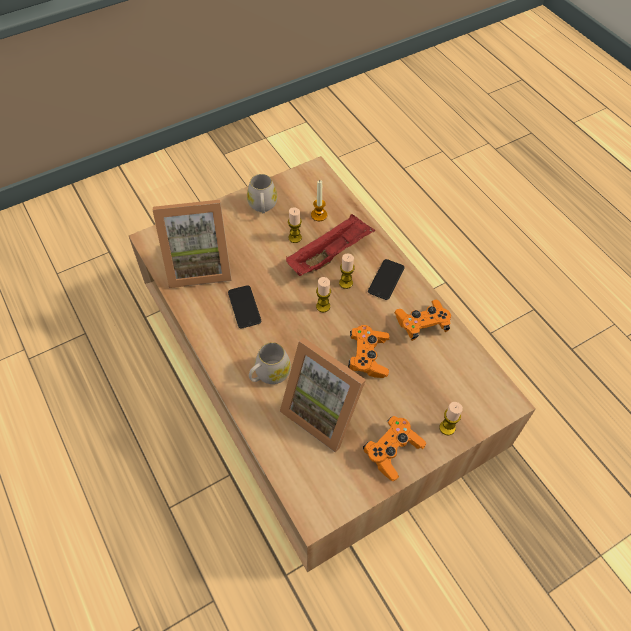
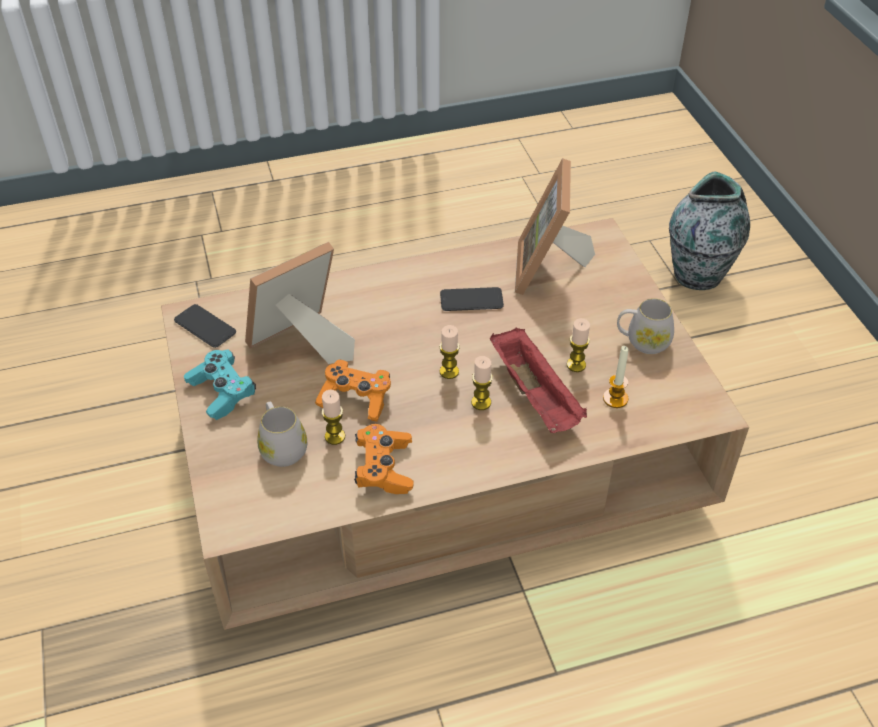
camera: 105 degrees right, 10 degrees down
(96, 241) = (698, 274): none -> vase
(269, 374) = (368, 307): white mug -> white mug (282, 447)
(386, 280) = (473, 448): phone -> phone (205, 327)
(392, 451) = (222, 392): orange game controller -> turquoise game controller
(447, 428) = (224, 451): candle -> candle (335, 436)

